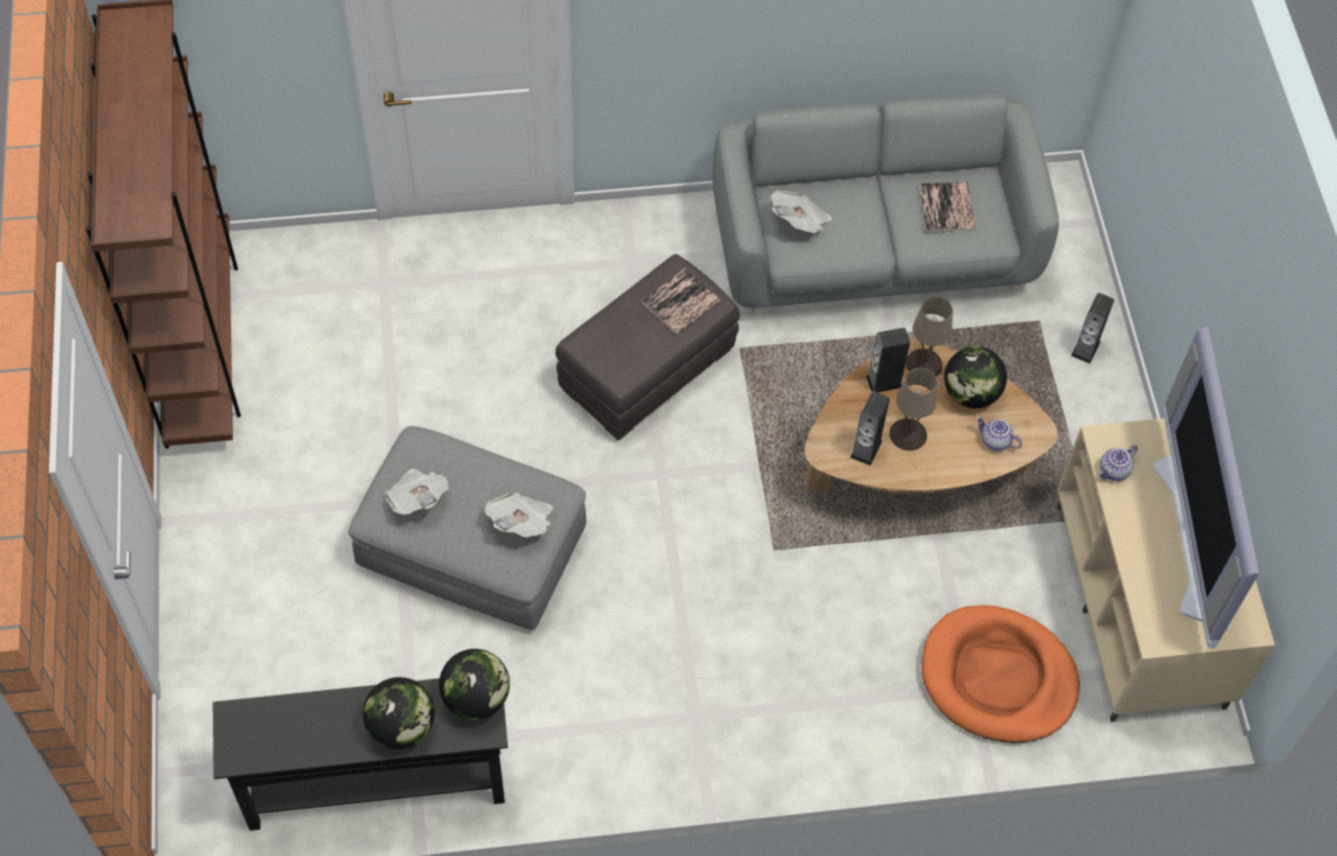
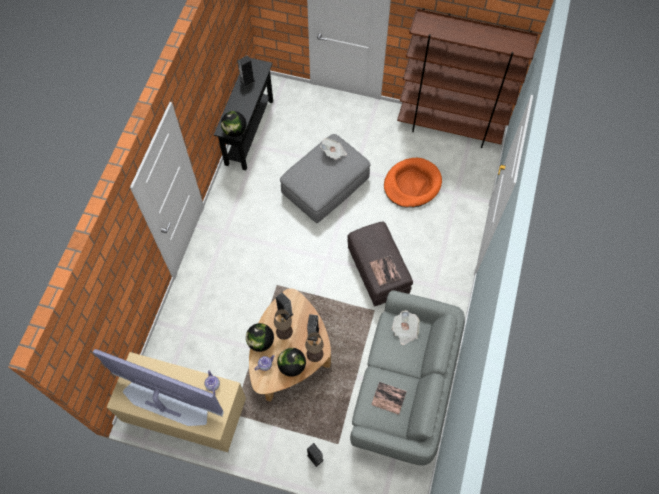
camera: 115 degrees right, 5 degrees up
(300, 737) = (247, 81): none -> speaker
(401, 727) = (236, 108): globe -> globe (261, 342)
(522, 523) = (308, 181): newspaper -> none
(997, 678) = (185, 342): orange dog bed -> orange dog bed (412, 184)

